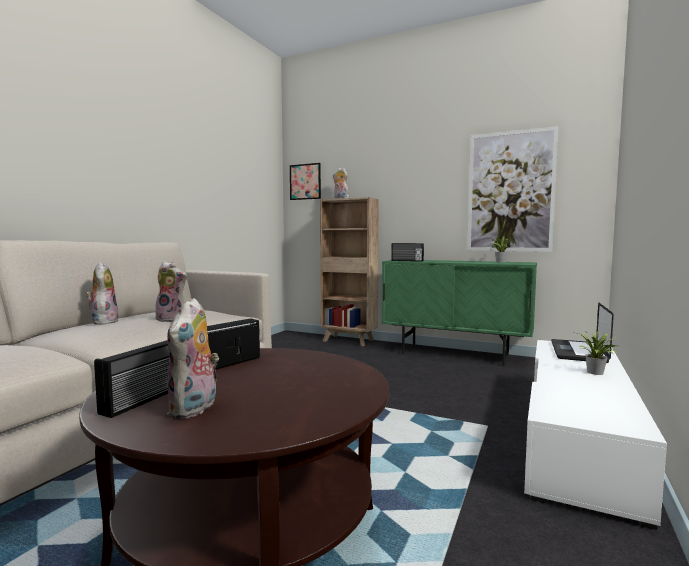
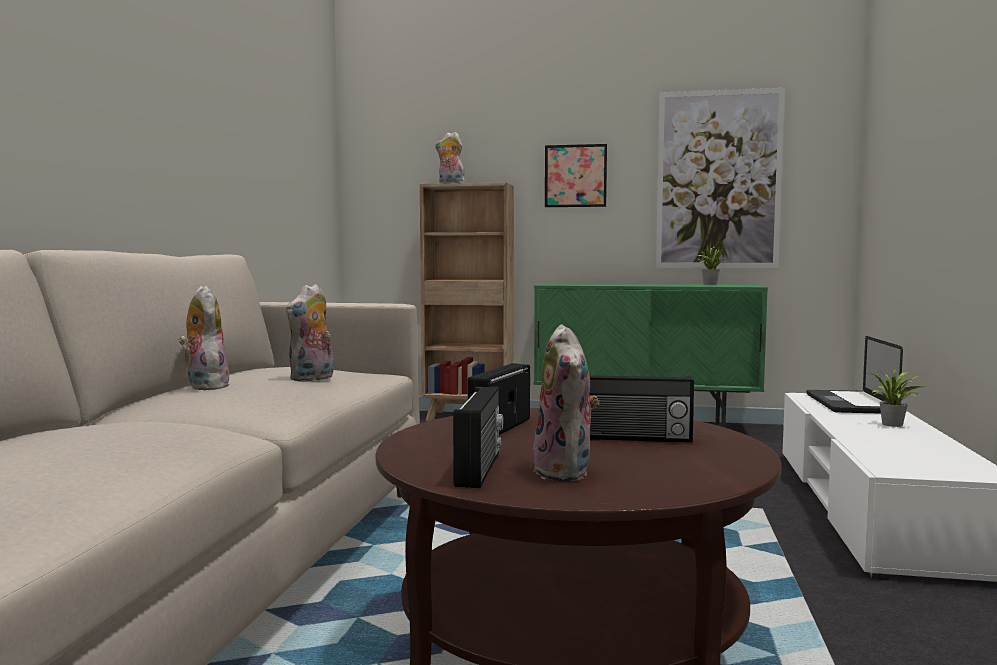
camera: 15 degrees left, 0 degrees up
(172, 319) = (312, 379): plush toy -> plush toy turned 120 degrees clockwise
(305, 181) = (381, 153): picture -> picture (575, 176)
(407, 261) = (573, 284): radio -> radio (634, 438)

